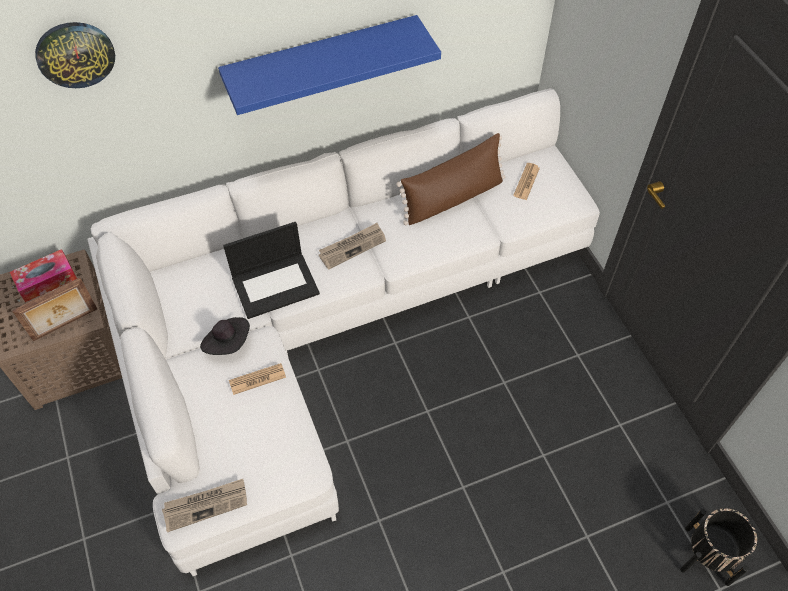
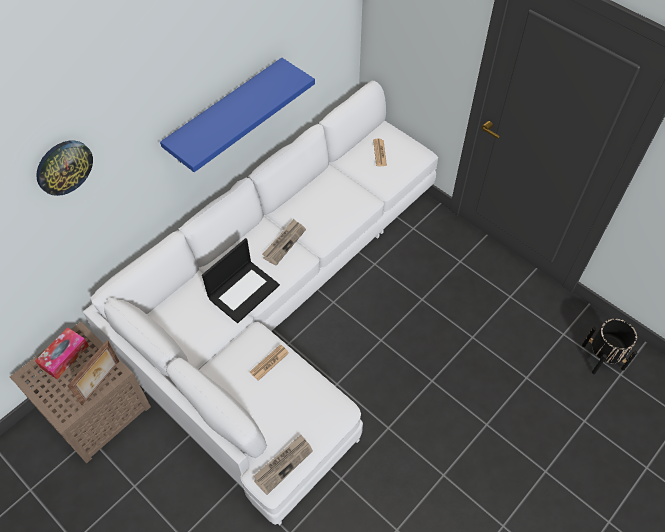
camera: 25 degrees left, 0 degrees up
(228, 343) = (232, 346): black hat -> none
(453, 198) = (335, 182): brown pillow -> none

